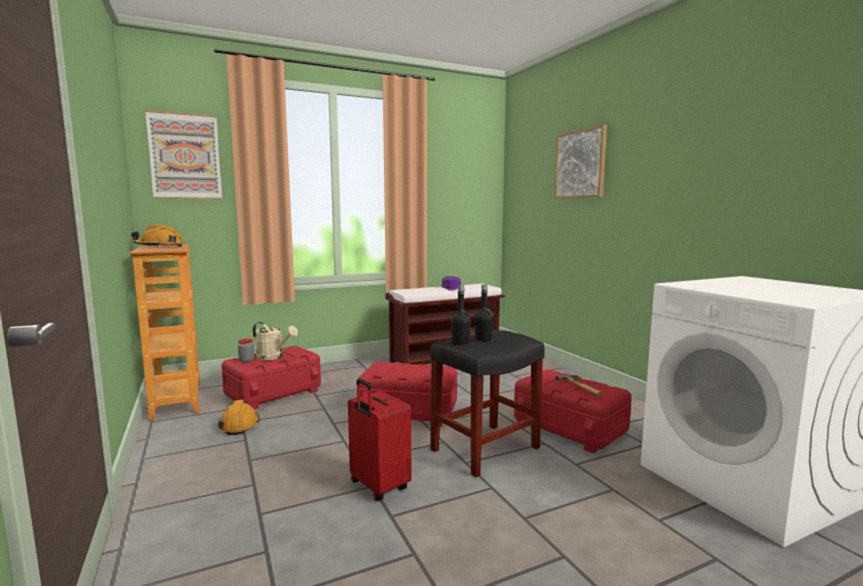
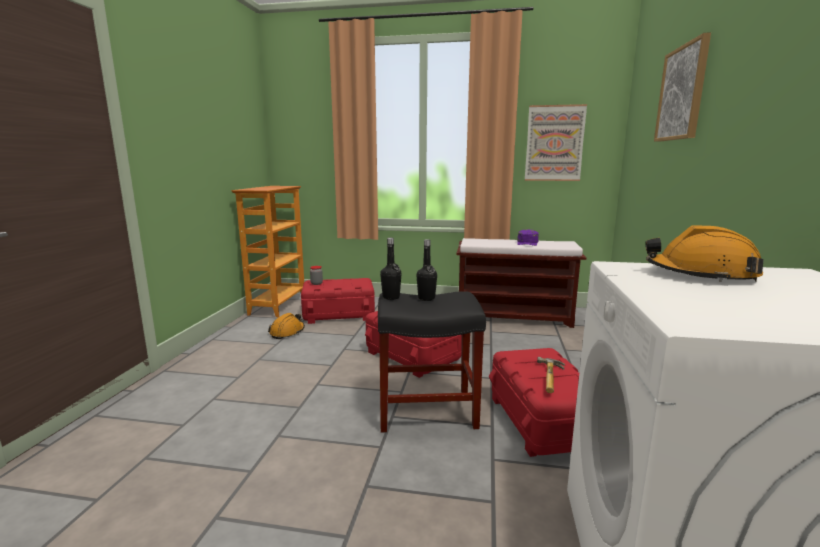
camera: 35 degrees right, 5 degrees up
(159, 246) = (272, 186): orange hard hat -> orange hard hat (700, 275)
(185, 156) = (302, 114): picture -> picture (554, 143)
(274, 357) = (338, 284): beige watering can -> none
(378, 486) = (302, 409): red suitcase -> none

